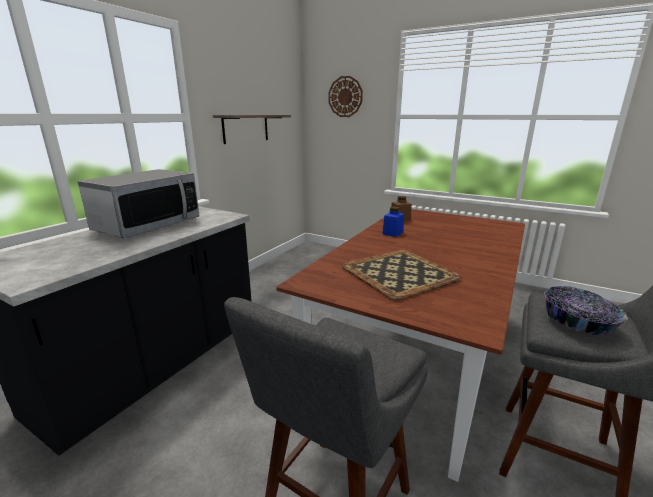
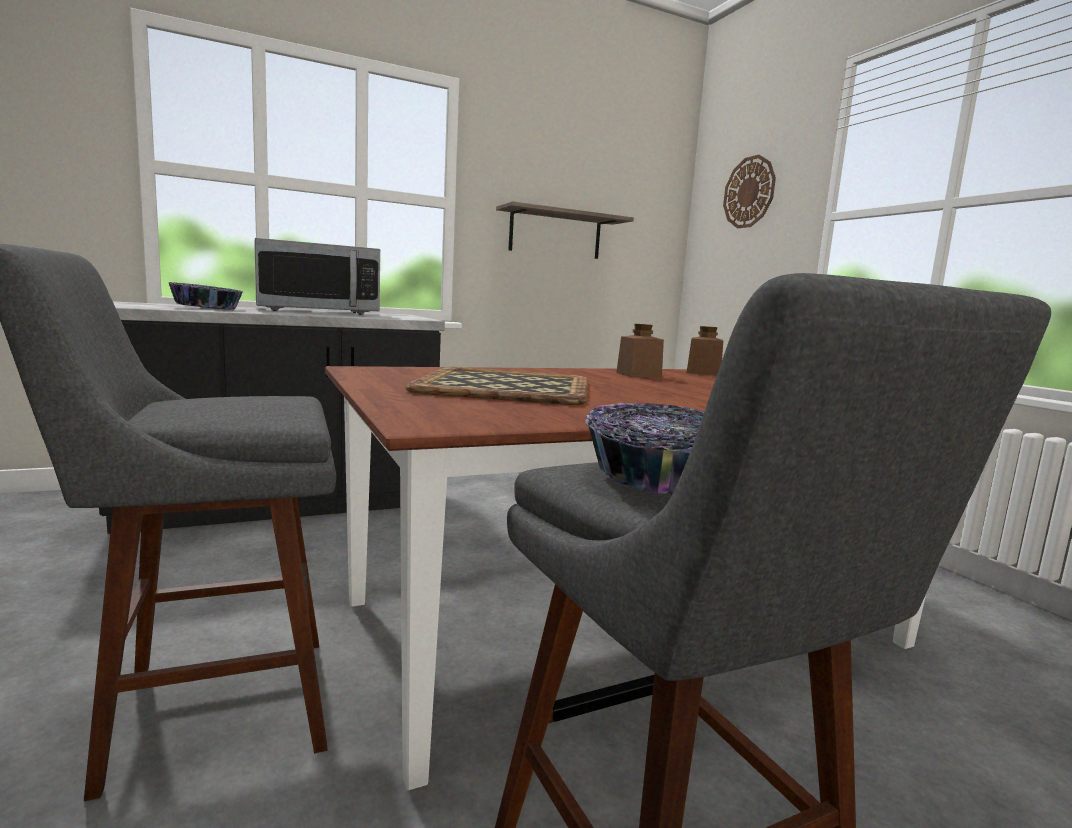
camera: 35 degrees right, 10 degrees down
(80, 251) = (206, 308): none -> bowl
(393, 233) = (638, 375): blue jar -> brown jar

